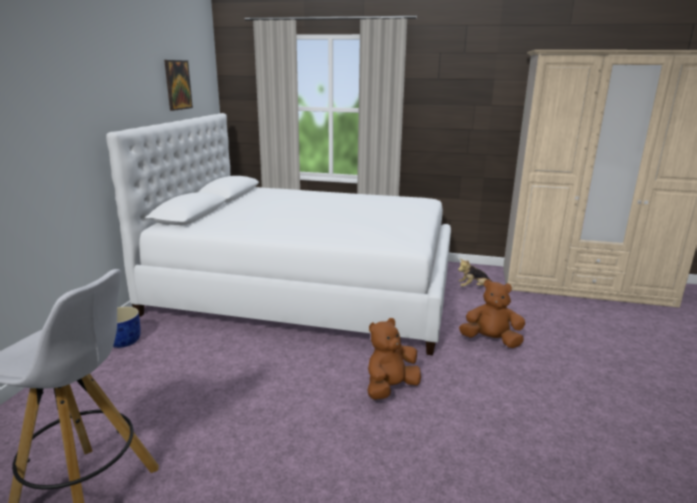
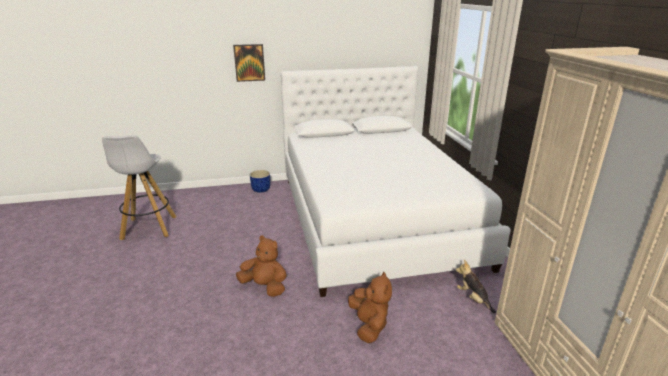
camera: 65 degrees right, 5 degrees up
(177, 85) = (370, 42): picture -> picture (249, 62)

